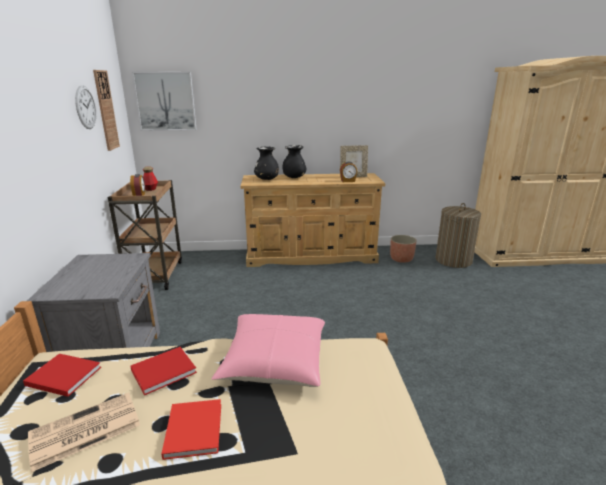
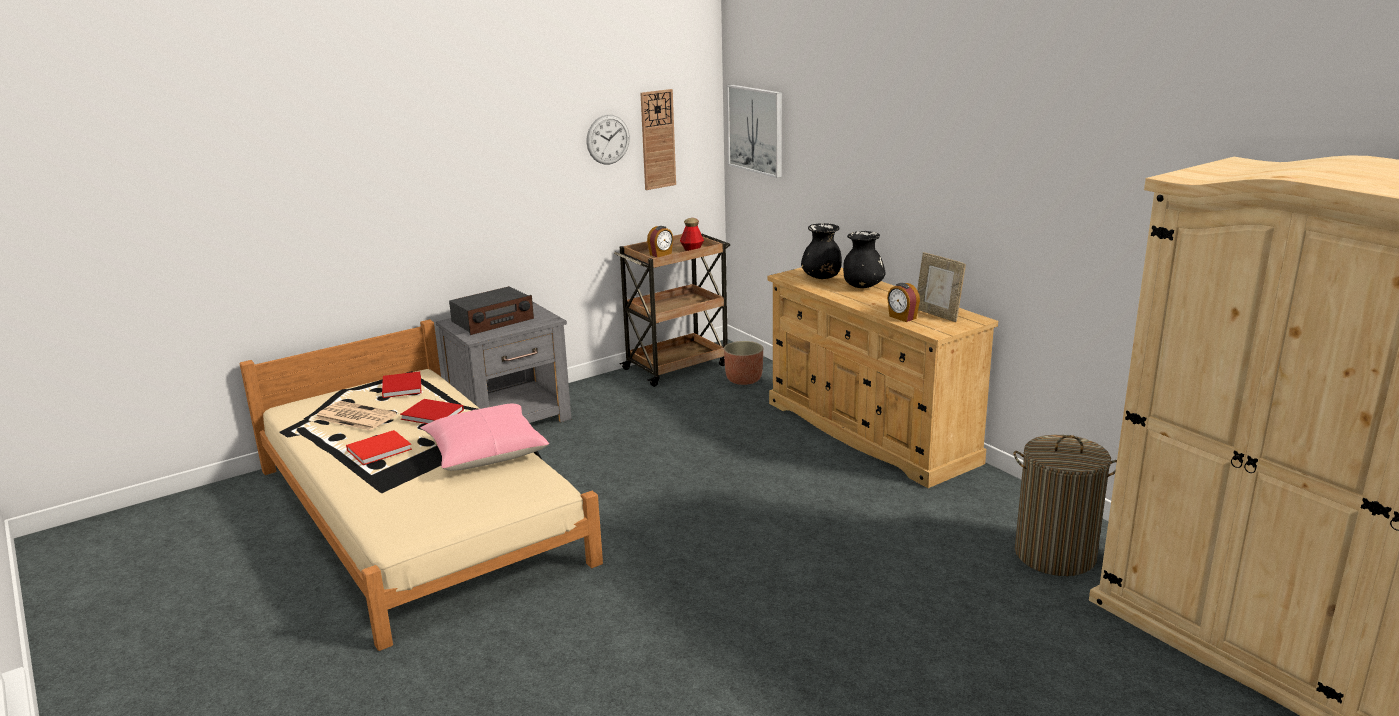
camera: 60 degrees right, 0 degrees up
(88, 277) = (492, 321): none -> radio
(401, 259) = (977, 504): planter -> planter (744, 379)

